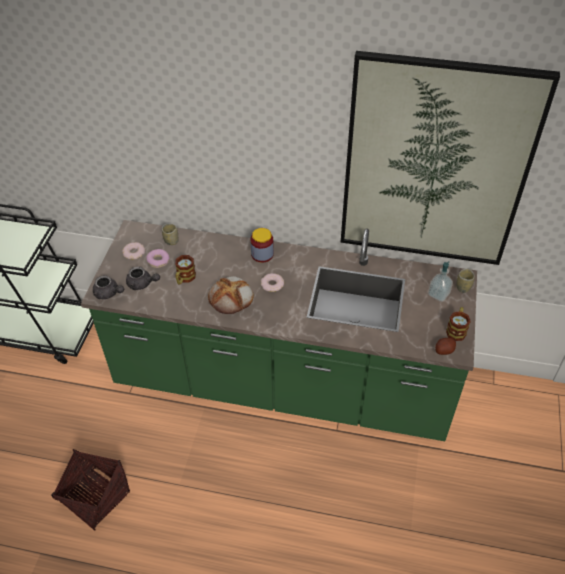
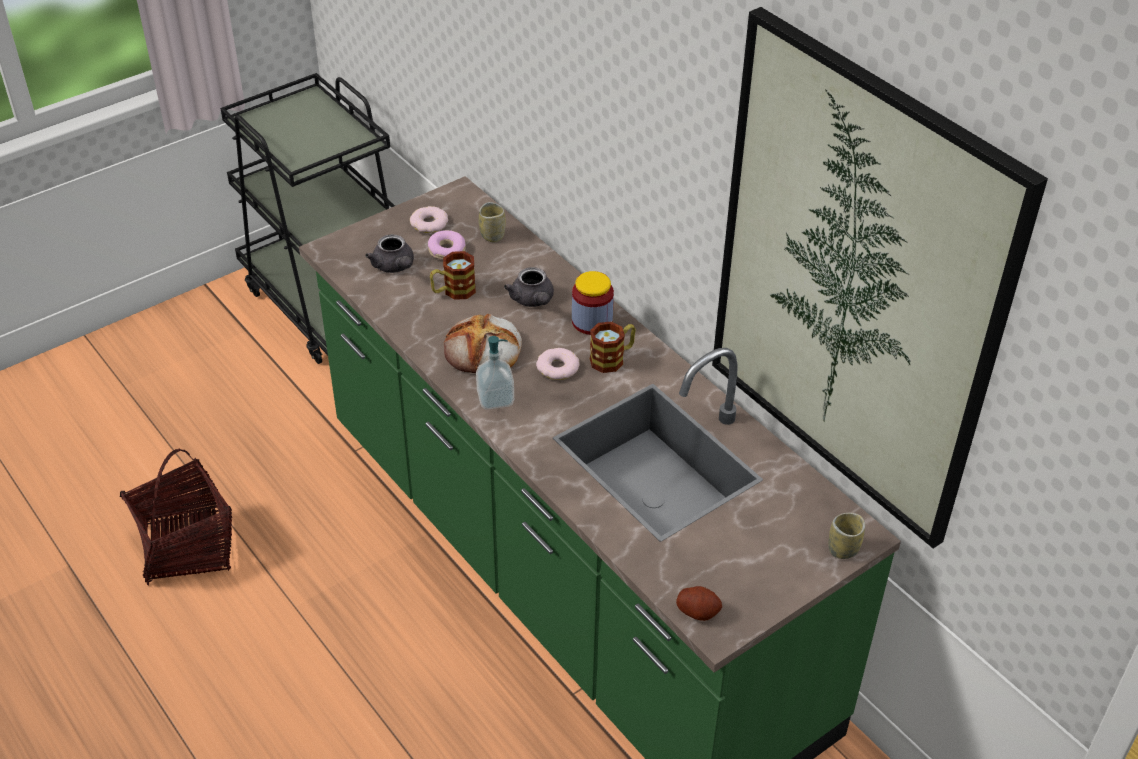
camera: 40 degrees right, 5 degrees down
(108, 293) = (342, 254): grey teapot -> grey teapot (533, 301)
(438, 294) = (789, 533): soap dispenser -> soap dispenser (495, 399)
(456, 329) = (754, 598): mug -> mug (613, 358)

